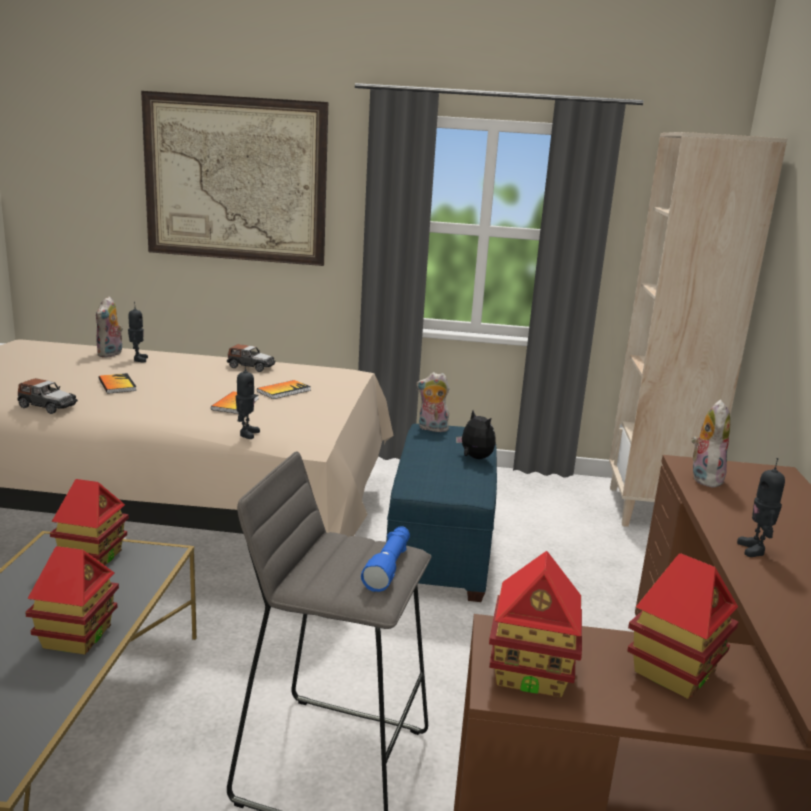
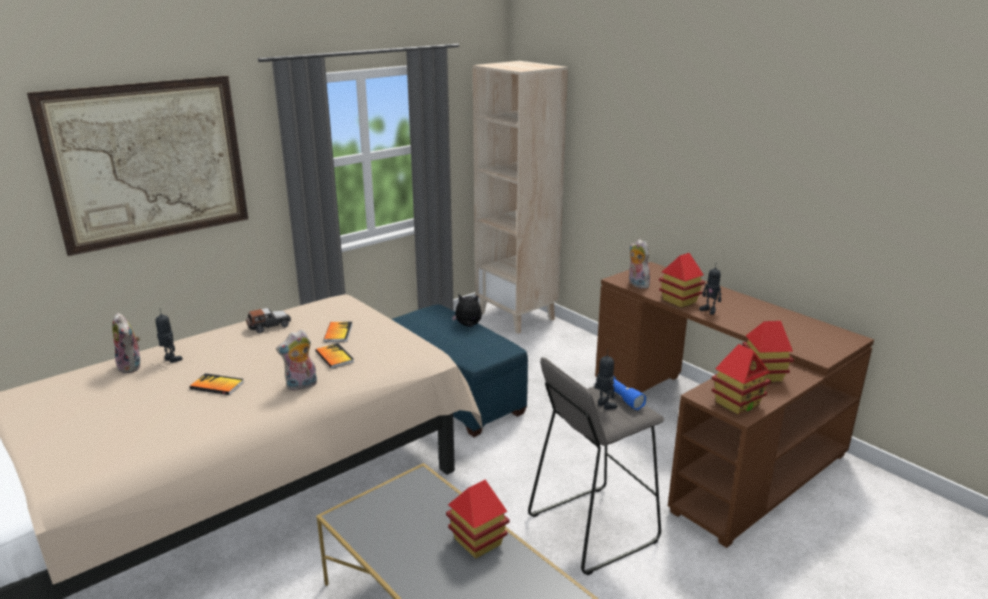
camera: 45 degrees left, 5 degrees up
(47, 406) = (214, 427): toy car -> none
(92, 558) = (386, 506): toy house -> toy house (679, 300)
(246, 434) = (391, 372): toy robot -> toy robot (604, 405)
(431, 429) = (409, 319): plush toy -> plush toy (301, 386)

